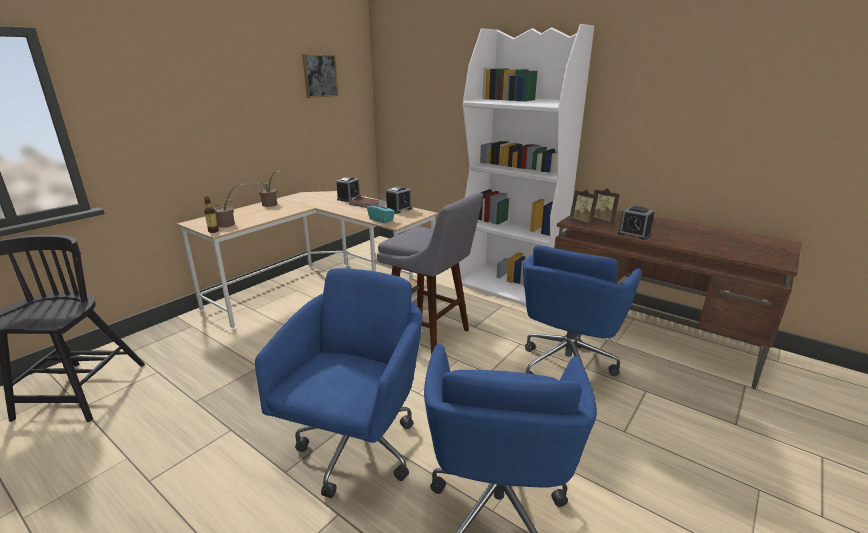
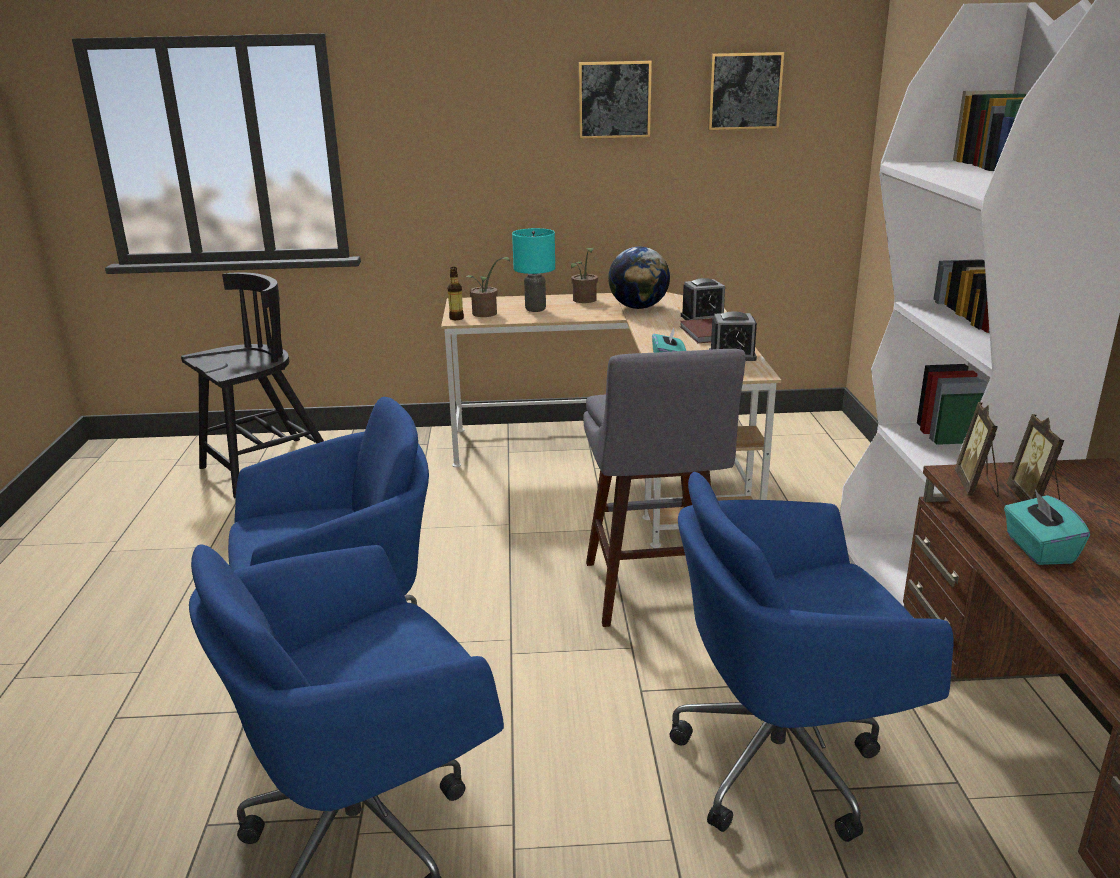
camera: 50 degrees right, 0 degrees up
(253, 215) = (534, 310): none -> turquoise table lamp
(257, 81) = (614, 100): none -> picture
(307, 201) = (638, 307): none -> globe
(634, 234) = (1038, 549): alarm clock -> turquoise tissue box

